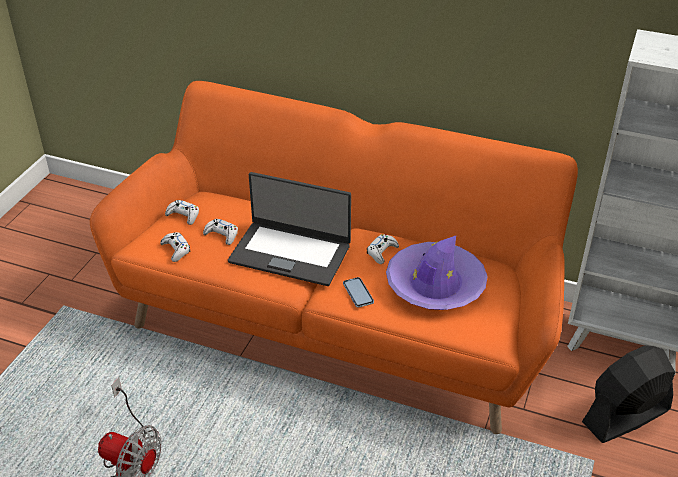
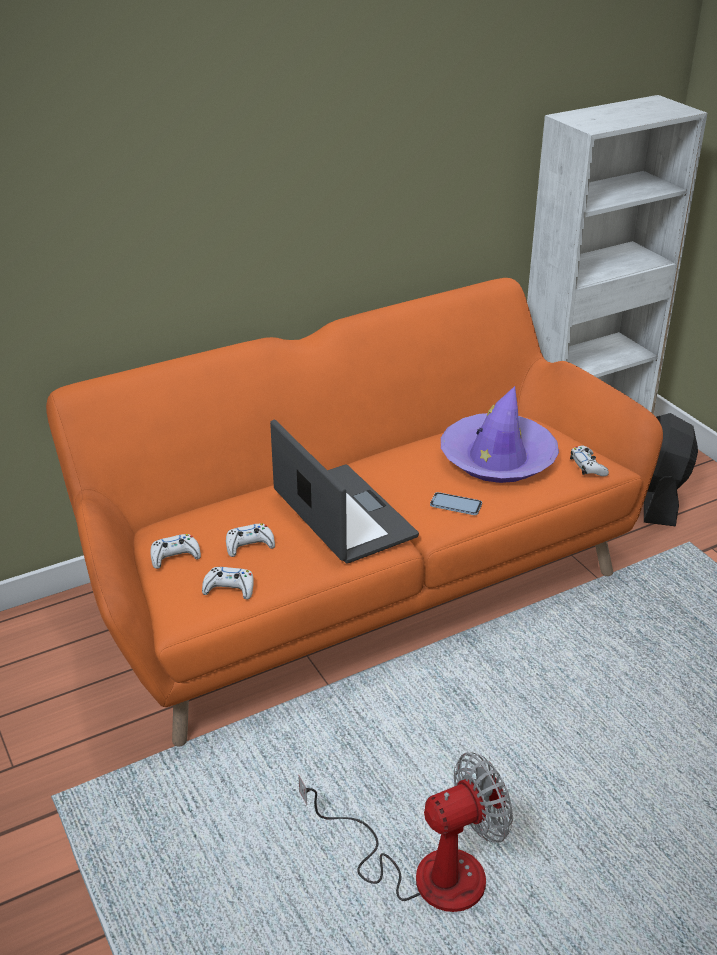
camera: 50 degrees left, 5 degrees down
(290, 253) = (342, 515): laptop -> laptop turned 90 degrees counterclockwise
(382, 252) = (414, 463): white game controller -> white game controller (587, 466)

